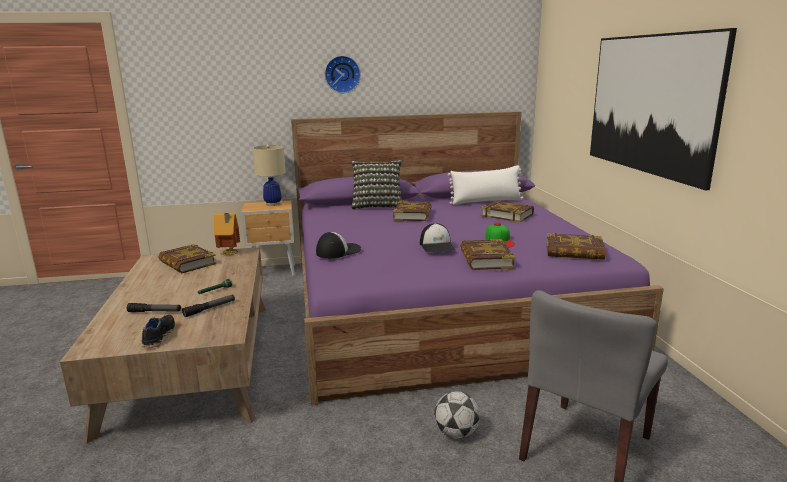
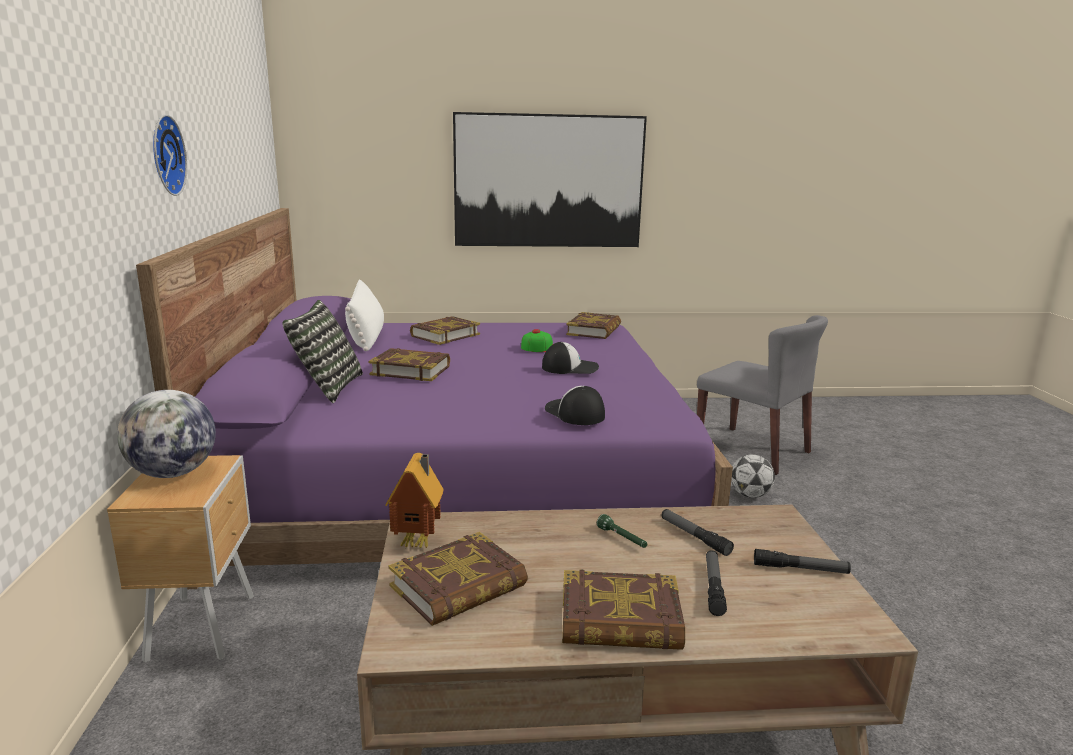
camera: 85 degrees left, 0 degrees up
(158, 336) = (800, 569): black shoe -> flashlight
(273, 204) = (173, 473): beige table lamp -> globe
(485, 259) = (610, 358): book -> book (620, 620)

